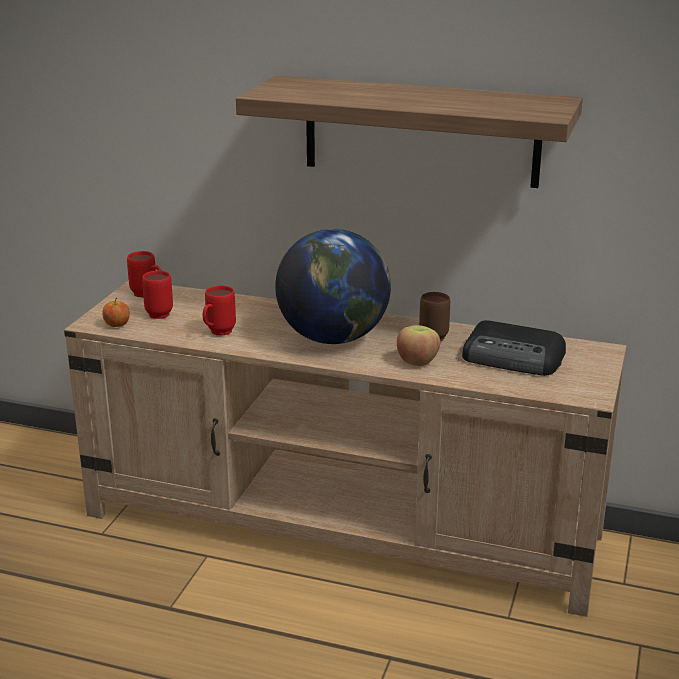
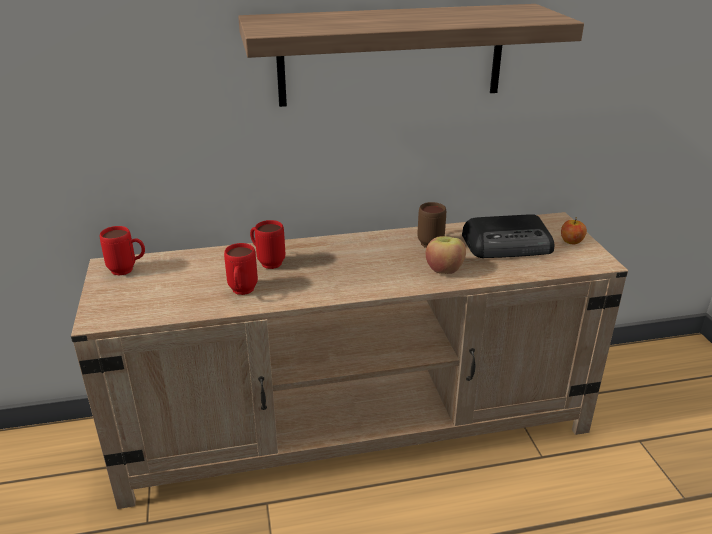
camera: 30 degrees left, 5 degrees up
(117, 325) = (127, 313): apple -> apple (571, 242)
(158, 313) = (158, 287): red mug -> red mug (267, 262)
(333, 338) = (351, 267): globe -> none

